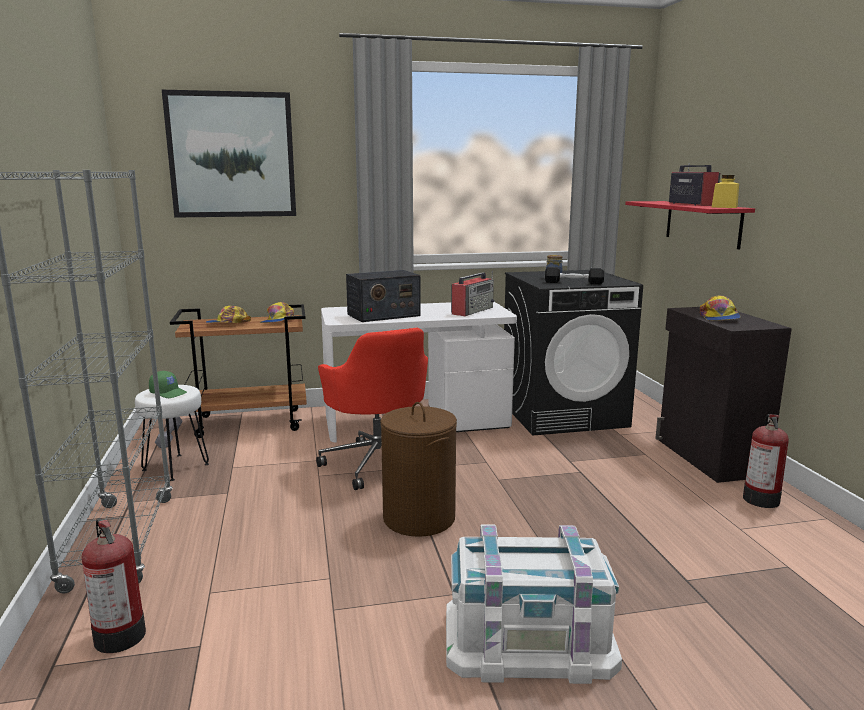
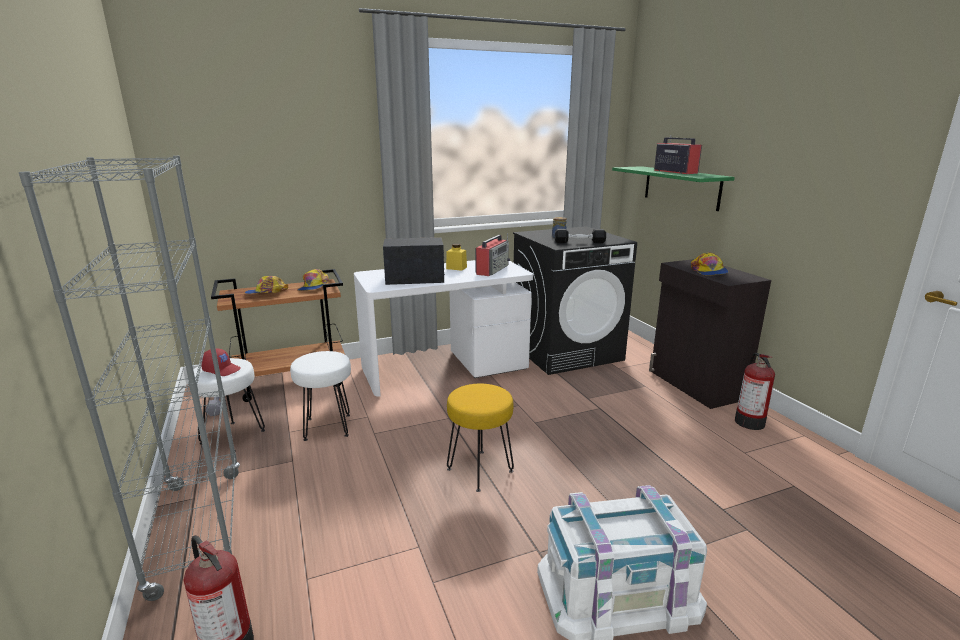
camera: 10 degrees left, 5 degrees up
(169, 393) = (222, 369): green cap -> red cap
(232, 155) = (257, 129): picture -> none
(273, 466) = (328, 427): none -> white stool
(378, 462) = (424, 413): red office chair -> none
(383, 315) = (415, 278): radio -> radio turned 150 degrees counterclockwise
(418, 518) = (479, 470): brown laundry basket -> yellow stool
(702, 223) = (681, 187): red shelf -> green shelf
(724, 207) = (709, 176): yellow jar -> yellow jar (456, 268)

